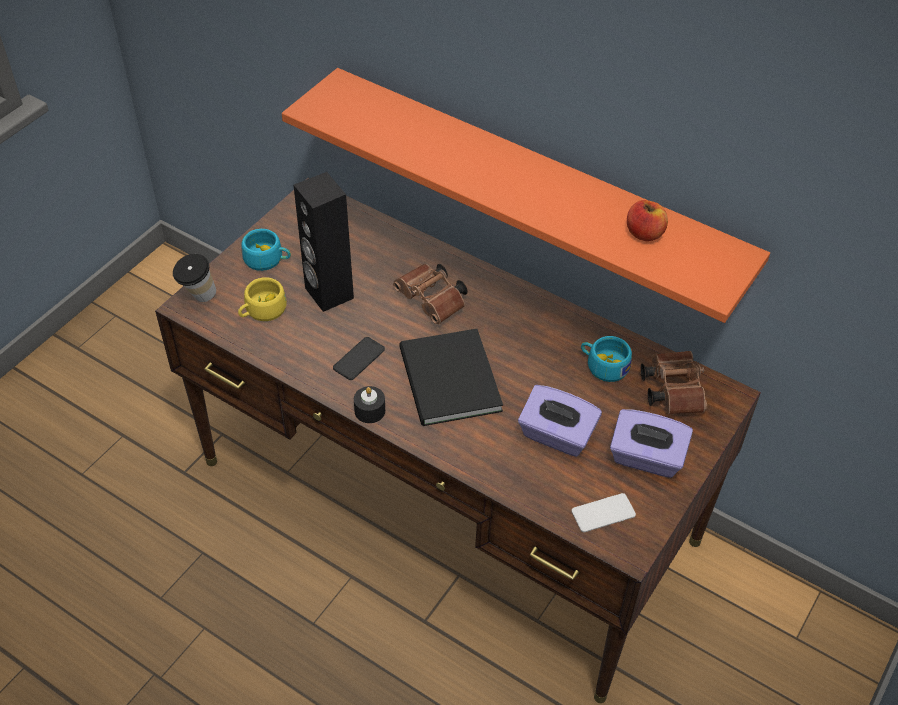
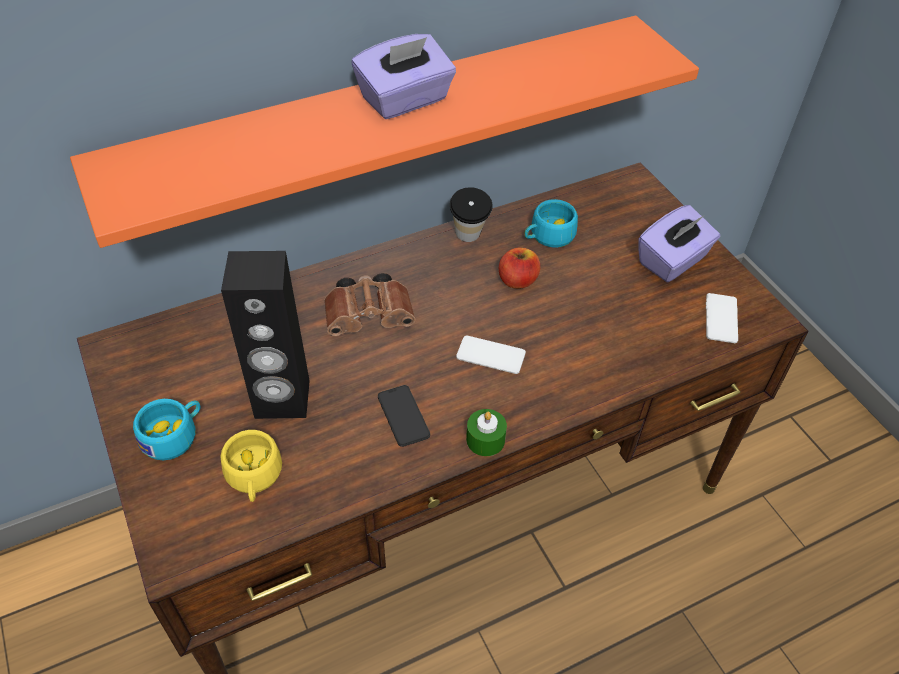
camera: 60 degrees left, 0 degrees up
(198, 298) = (172, 539): cup -> cup (469, 239)
(370, 411) = (485, 439): black candle -> green candle
(448, 382) = (490, 355): black book -> phone
(556, 435) = (612, 307): purple tissue box -> purple tissue box (405, 100)
(644, 233) = (560, 65): apple -> apple (517, 280)
(671, 389) = (604, 209): brown binoculars -> none

